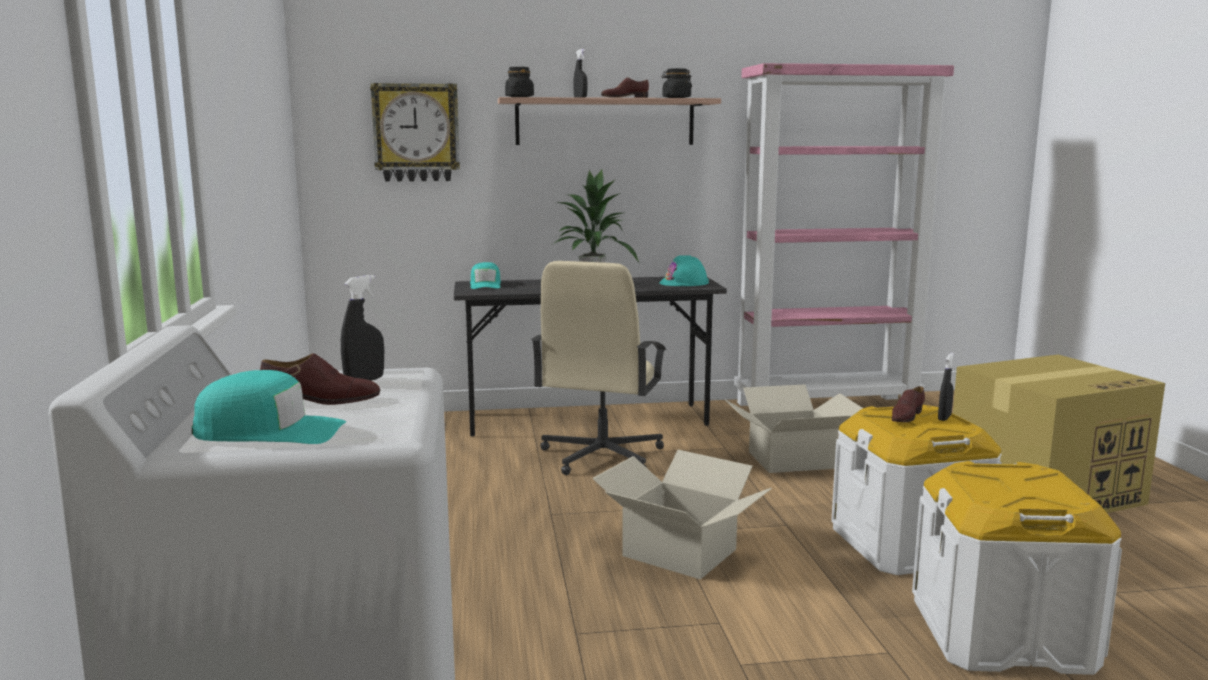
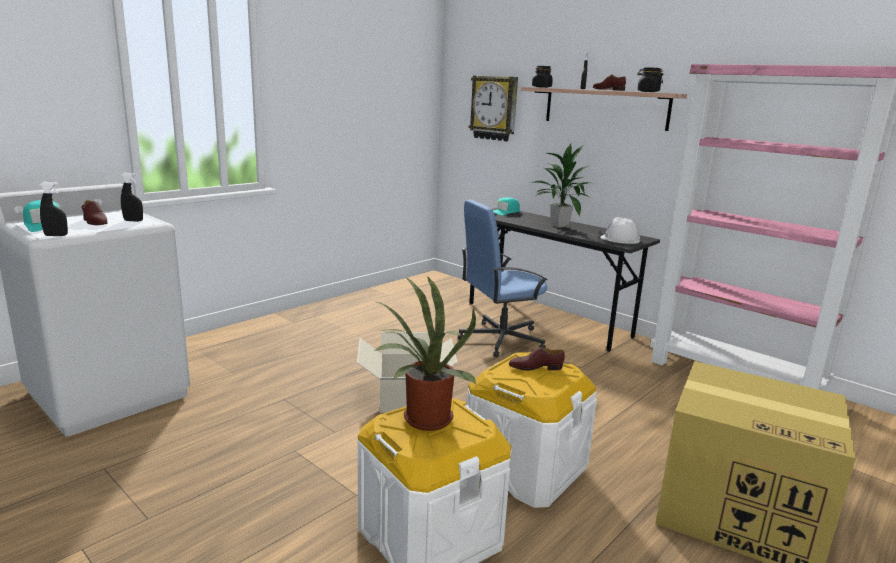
camera: 50 degrees right, 5 degrees up
(601, 456) = (500, 339): beige office chair -> blue office chair
(684, 283) = (619, 239): turquoise hard hat -> white hard hat
(790, 459) = (601, 392): cardboard box -> none
(944, 418) = (555, 380): black spray bottle -> black spray bottle (56, 235)
(1003, 486) = (422, 420): none -> potted plant

